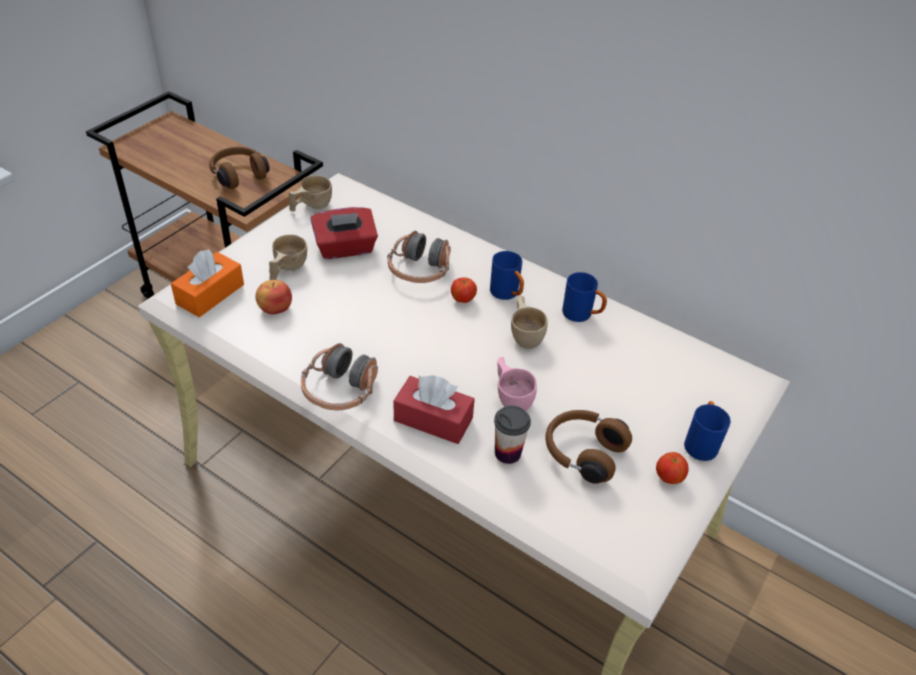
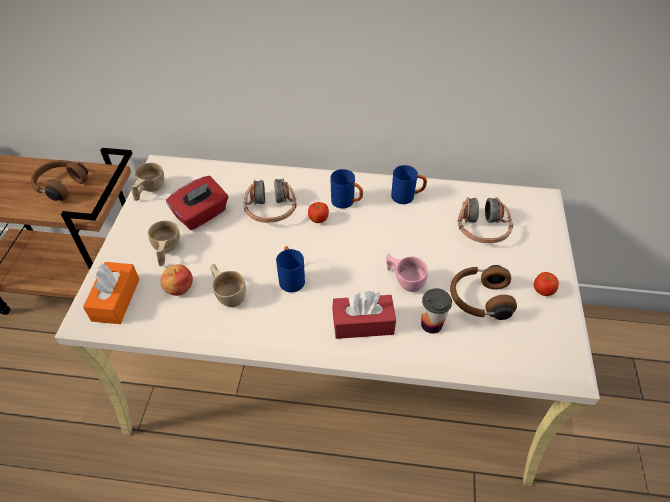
camera: 25 degrees left, 5 degrees up
(340, 390) = (278, 333): headphones -> headphones (482, 229)
(525, 334) = (380, 228): beige cup -> beige cup (229, 293)
(700, 442) = (543, 256): blue mug -> blue mug (290, 278)

